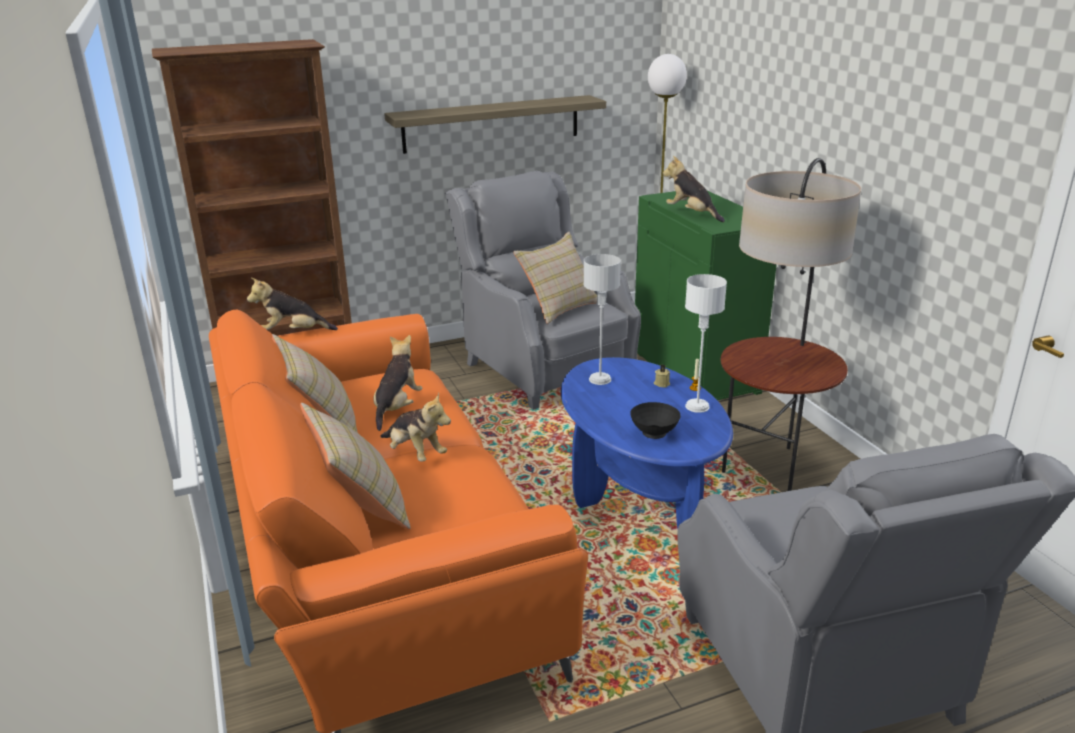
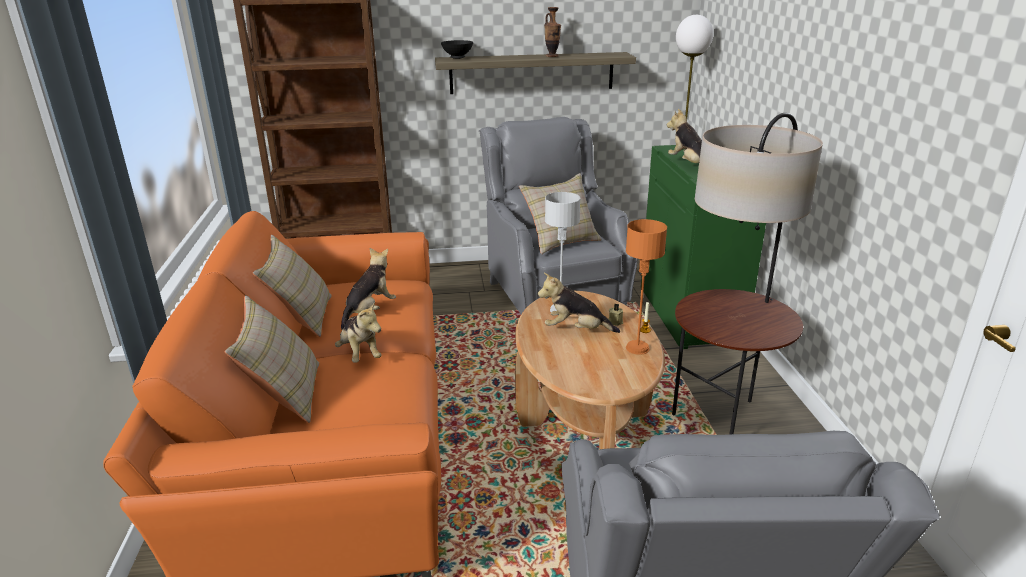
camera: 15 degrees right, 0 degrees up
(293, 333) = (311, 237): plush toy -> plush toy (576, 330)
(516, 104) = (552, 56): none -> vase
(639, 493) = (583, 421): blue coffee table -> brown coffee table
(655, 434) = (581, 369): black bowl -> black bowl (458, 58)
(697, 406) = (637, 348): white table lamp -> orange table lamp

